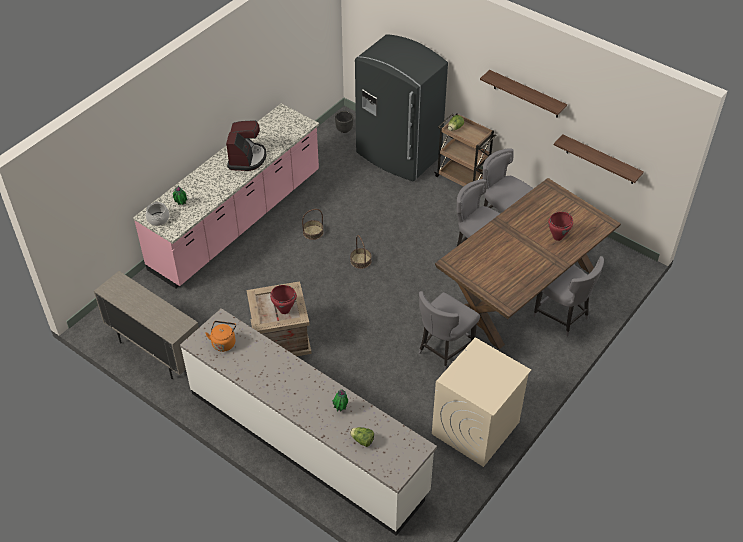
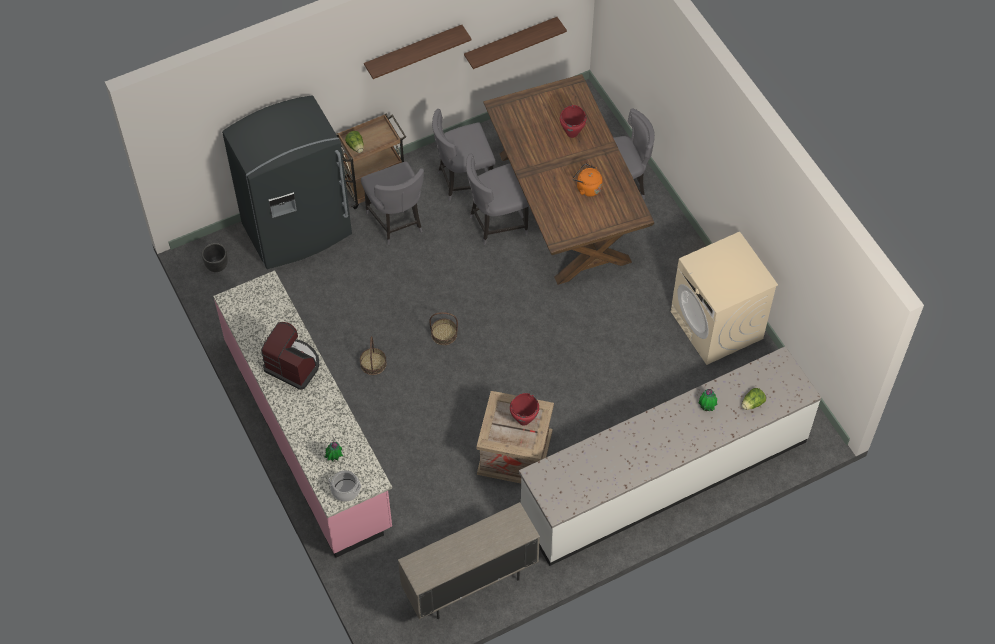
camera: 65 degrees left, 10 degrees up
(224, 342) = (570, 483): orange kettle -> orange kettle (587, 188)
(443, 350) = (608, 310): grey chair -> grey chair (396, 222)

